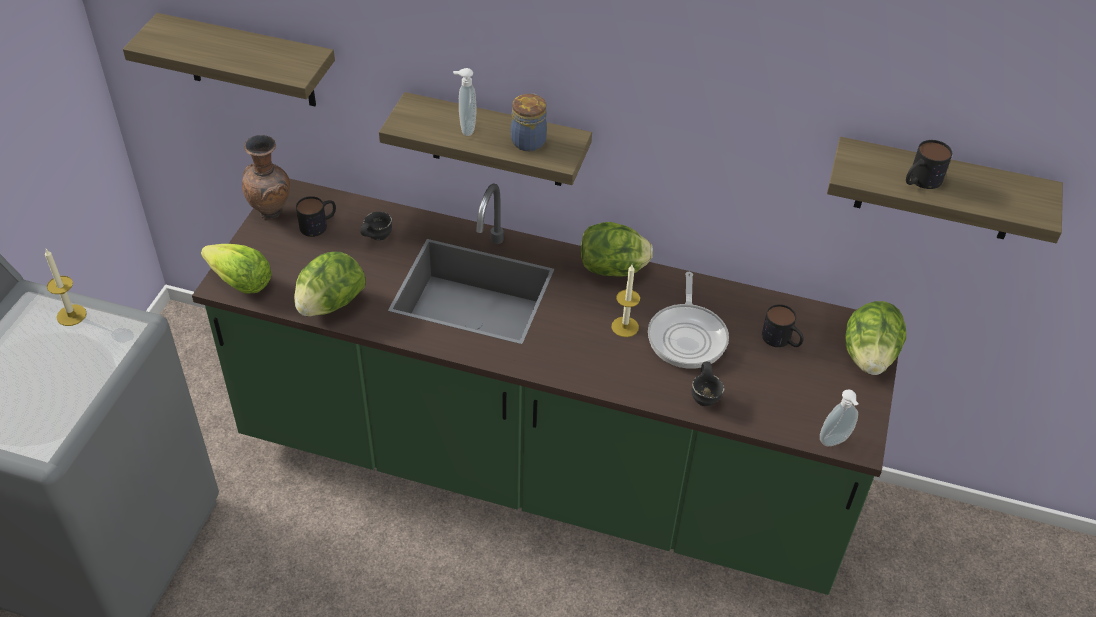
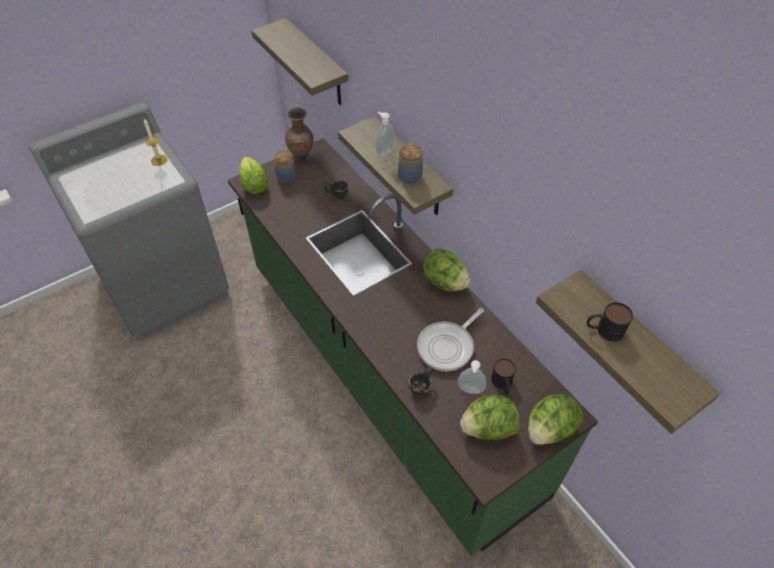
camera: 40 degrees right, 5 degrees up
(276, 248) = (286, 176): none -> jar
(319, 224) = (317, 174): mug -> none
(330, 304) = (282, 219): lettuce -> lettuce (488, 428)
(625, 327) = (417, 319): candle -> none
(835, 441) = (472, 467): soap dispenser -> soap dispenser (470, 391)

